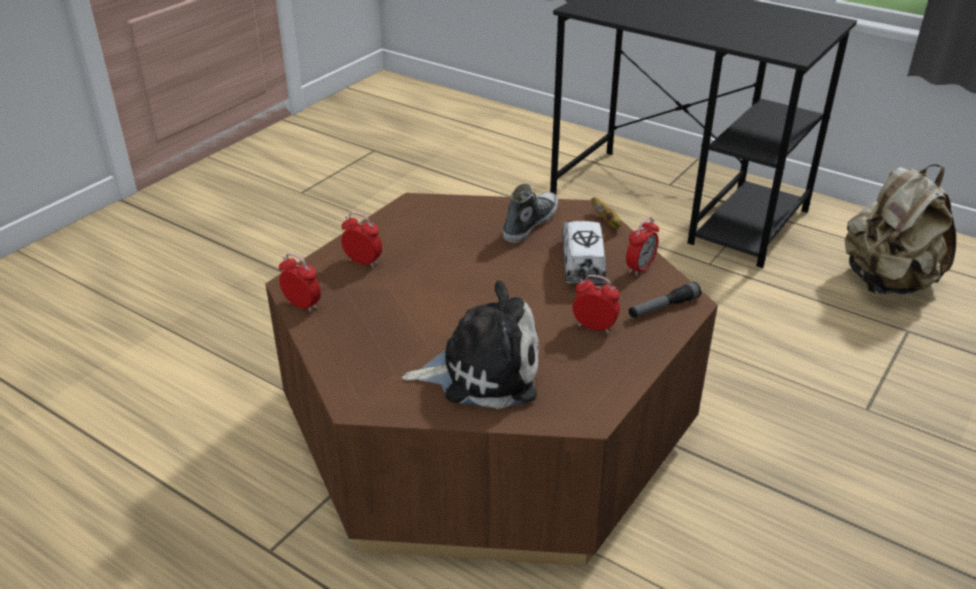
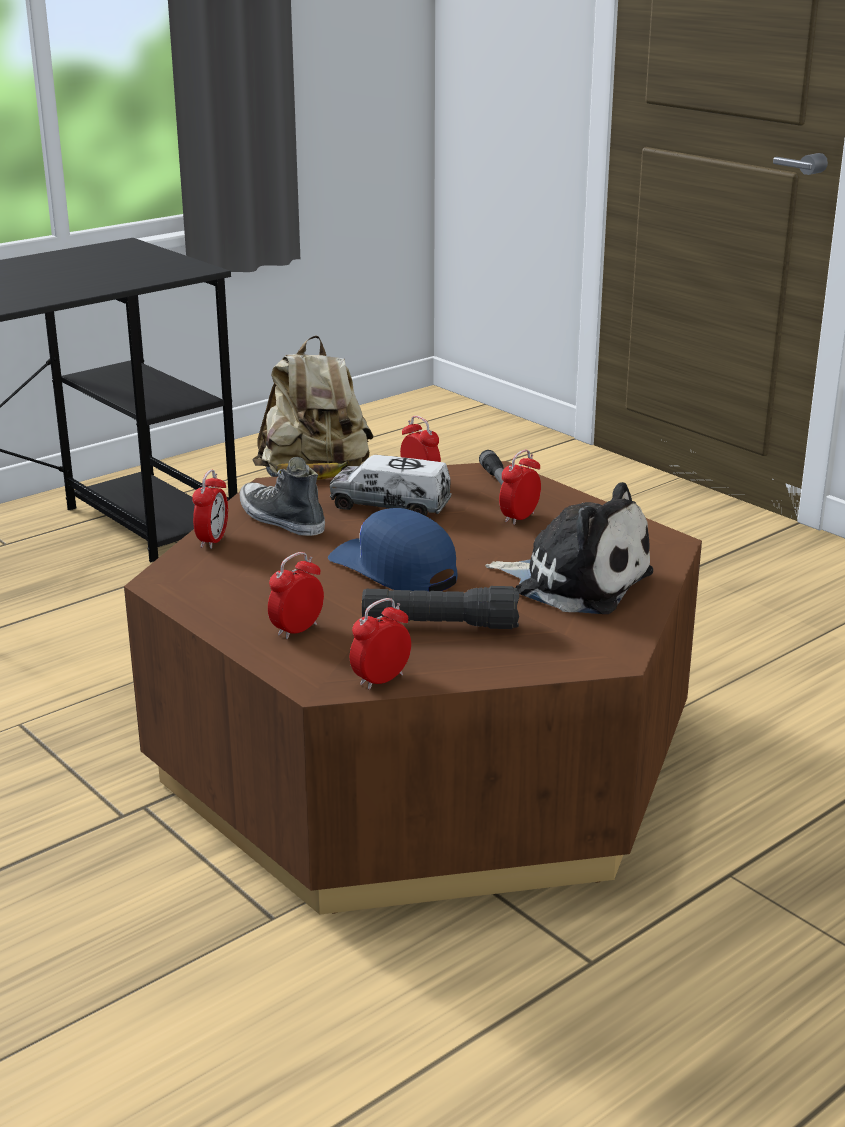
camera: 75 degrees left, 10 degrees down
(387, 316) = (440, 625): none -> black flashlight
(471, 283) = (395, 568): none -> blue cap
(482, 206) = (212, 540): none -> alarm clock
(482, 371) = (576, 582): plush toy -> plush toy turned 105 degrees clockwise

